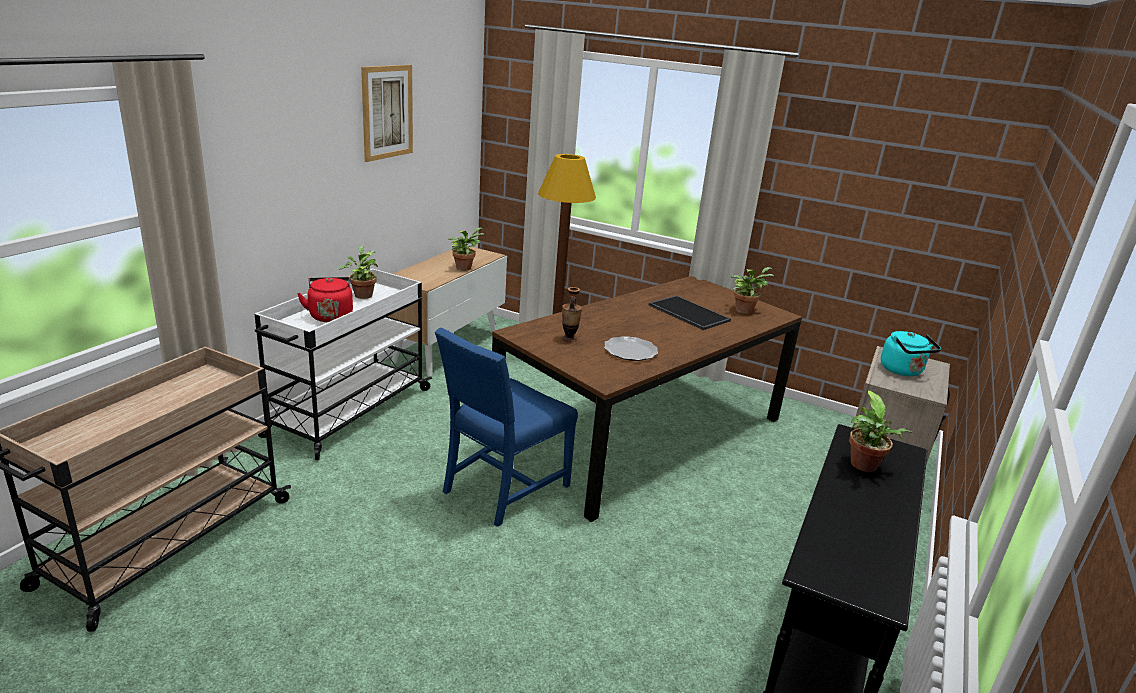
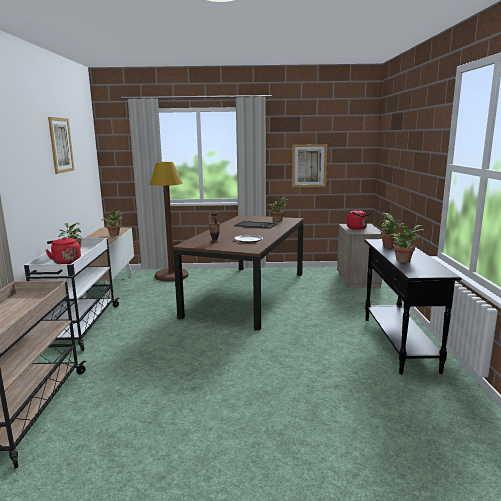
camera: 25 degrees left, 10 degrees down
(502, 489) = (202, 332): blue chair -> none
(842, 520) = (403, 260): none -> potted plant
(852, 210) = (309, 165): none -> picture
(903, 371) = (358, 228): turquoise kettle -> red kettle

